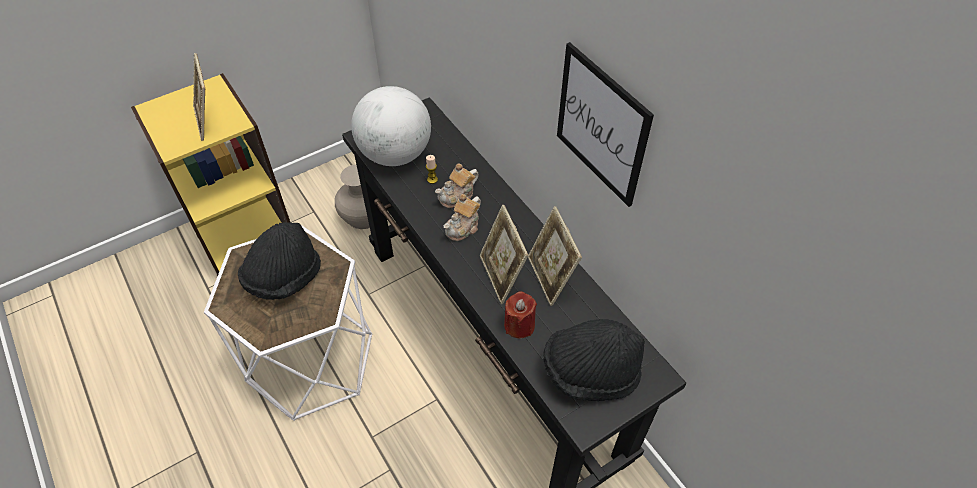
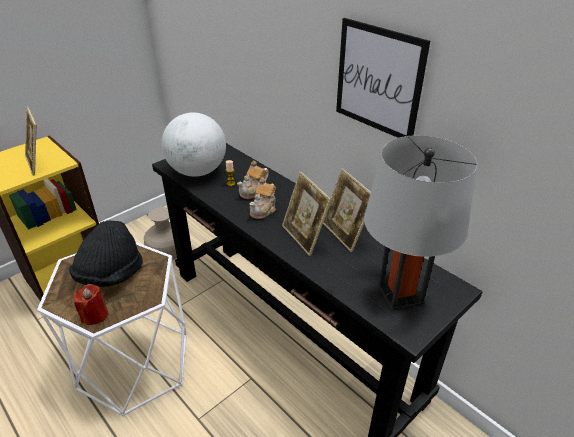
camera: 10 degrees left, 15 degrees down
(519, 325) = (329, 268): red candle -> red candle (95, 315)
(590, 372) = (400, 294): black hat -> grey table lamp

